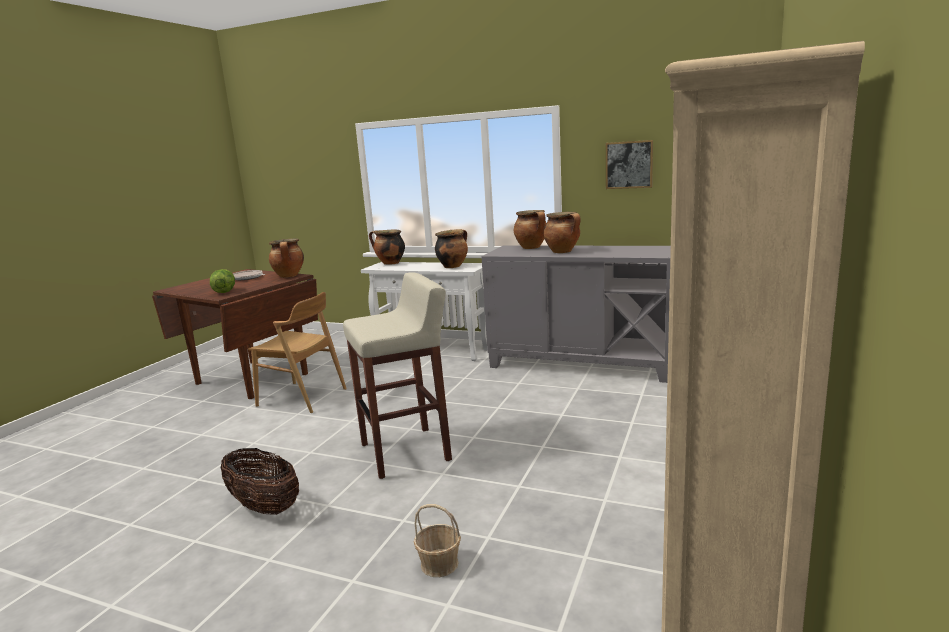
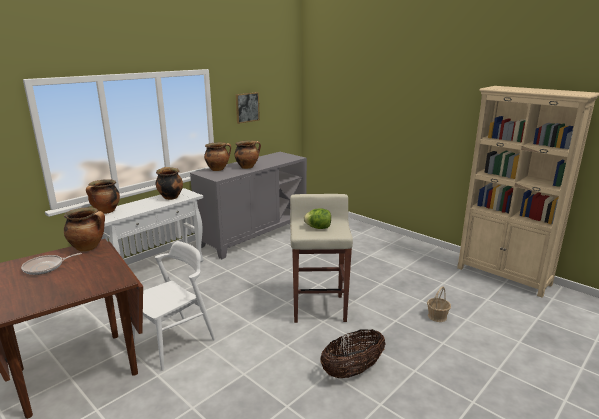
camera: 70 degrees left, 5 degrees up
(224, 292) = (100, 279): lettuce -> lettuce (318, 228)
(302, 397) = (174, 342): brown chair -> white chair

